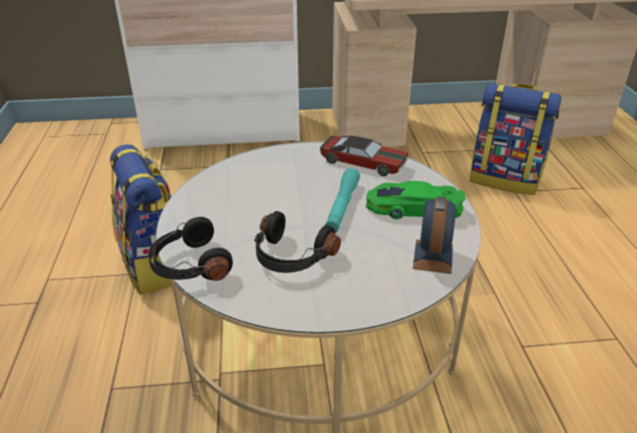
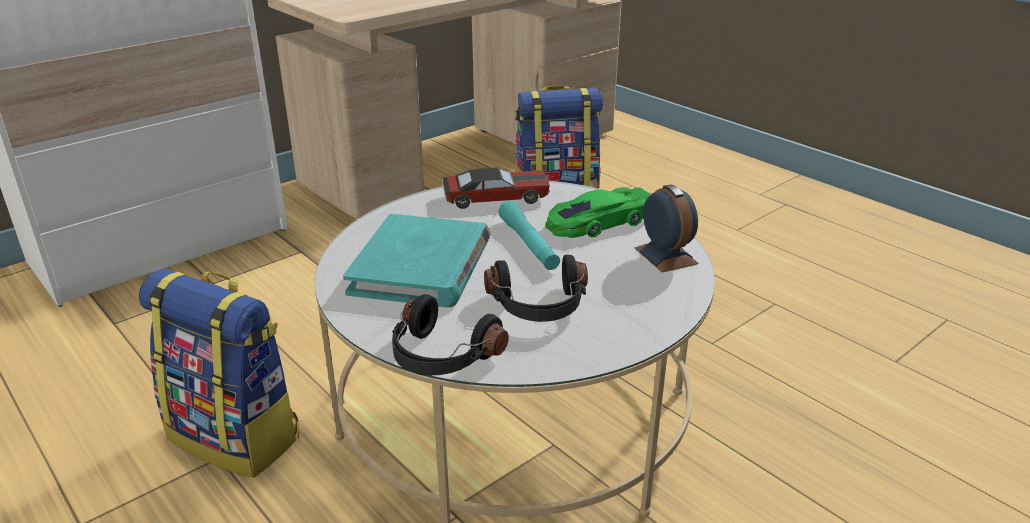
camera: 35 degrees left, 5 degrees down
(254, 197) = (422, 267): none -> turquoise book

